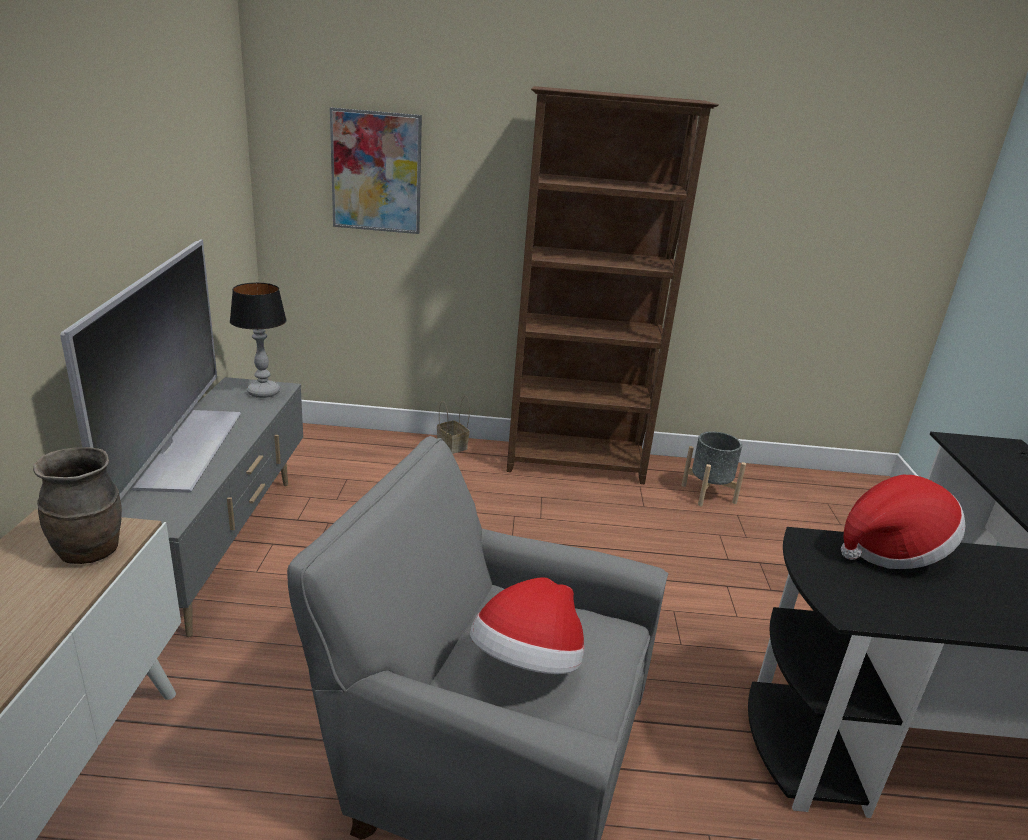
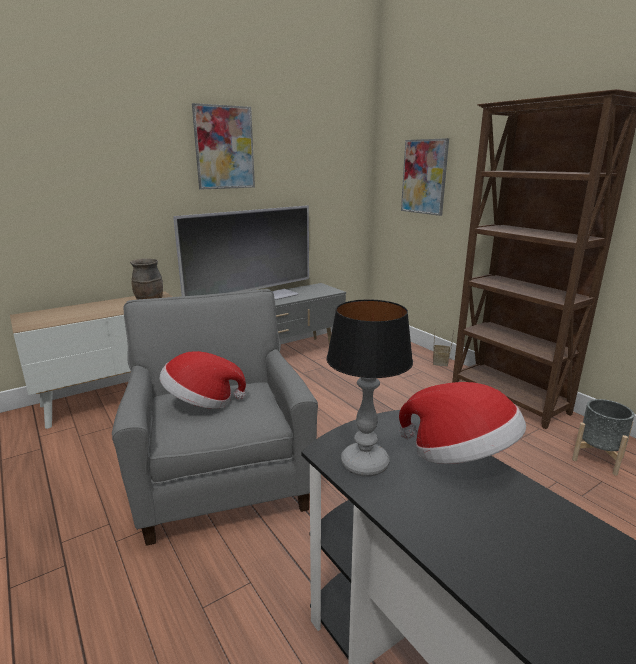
camera: 55 degrees right, 5 degrees down
(77, 144) = (224, 148): none -> picture
(263, 392) = (323, 290): table lamp -> table lamp (364, 464)

